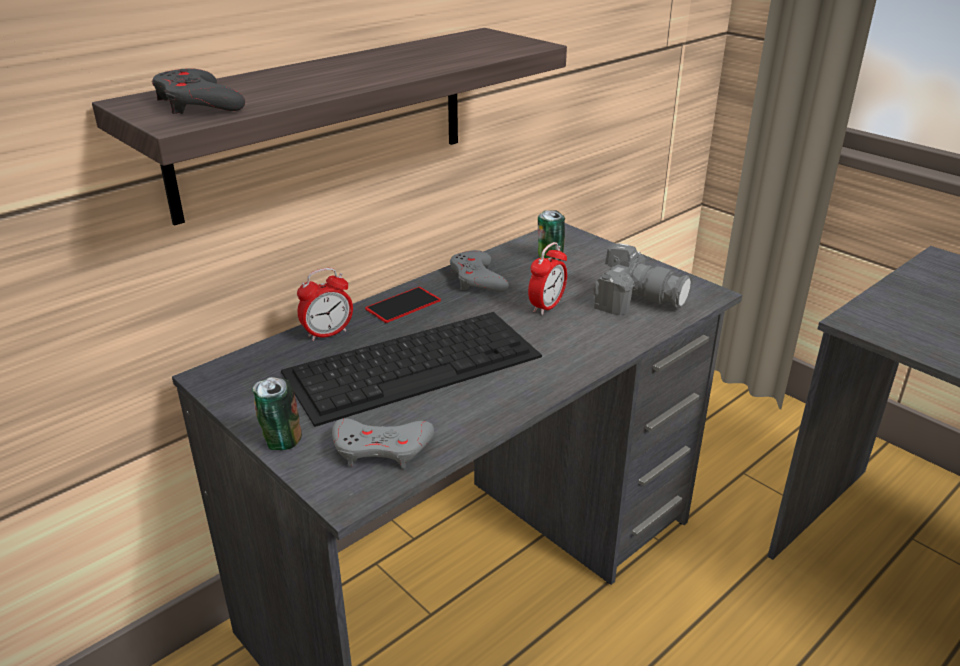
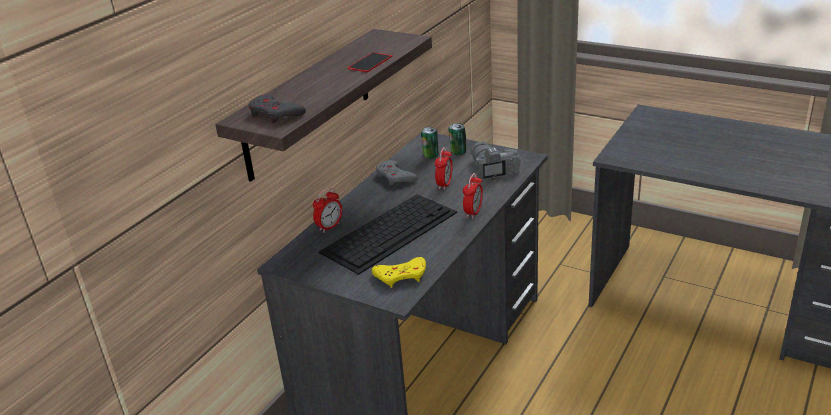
camera: 15 degrees left, 0 degrees up
(281, 441) = (346, 285): can -> can (458, 152)
(381, 448) = (401, 276): grey game controller -> yellow game controller
(403, 305) = (362, 201): phone -> phone (370, 62)
(569, 363) = (473, 212): none -> alarm clock
(636, 299) = (492, 170): camera -> camera turned 120 degrees counterclockwise

